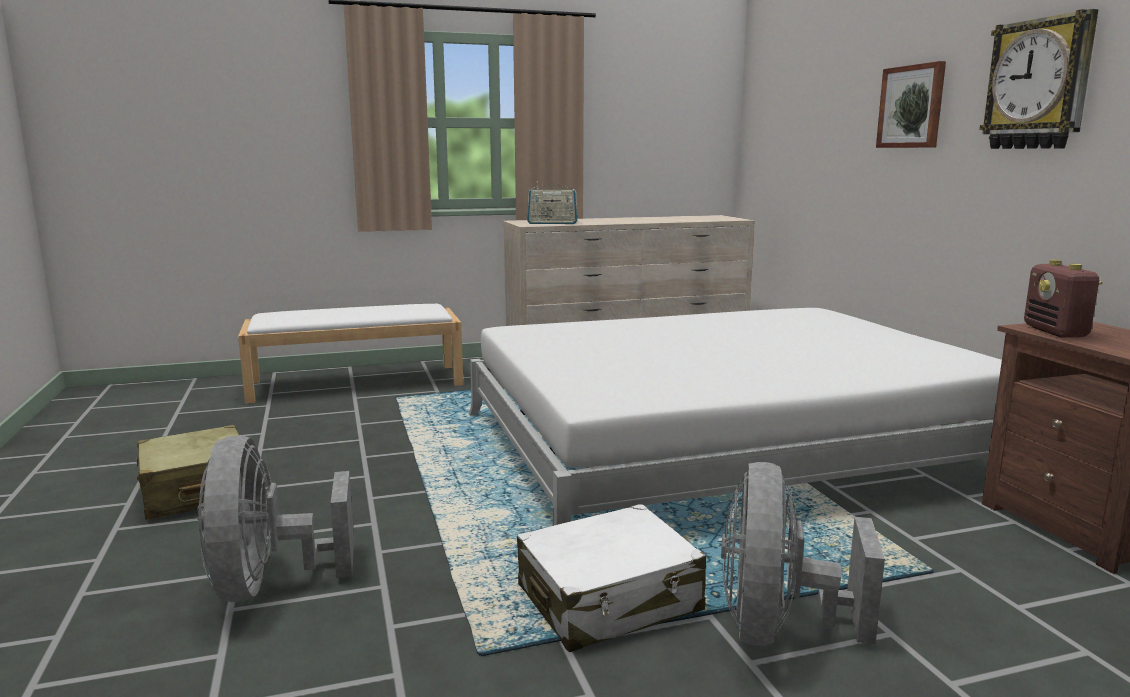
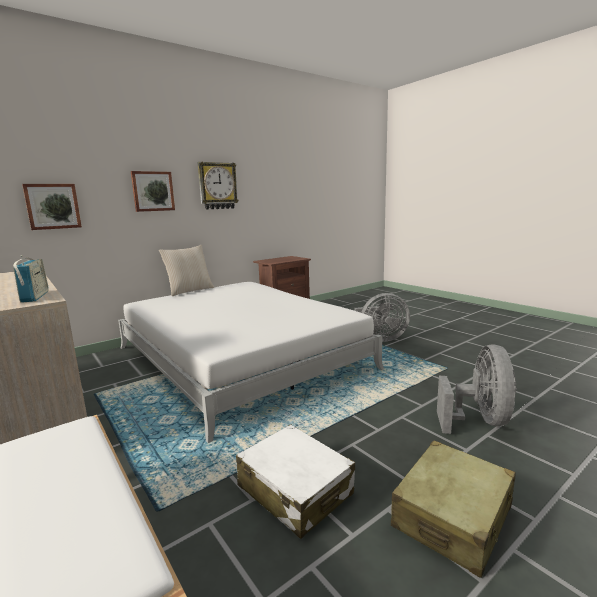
camera: 110 degrees left, 0 degrees up
(269, 584) = (479, 420): grey fan -> grey fan turned 45 degrees counterclockwise
(609, 600) = (394, 358): white suitcase -> white suitcase (295, 490)
(805, 135) = (52, 206): none -> picture
(900, 329) = (189, 291): none -> beige pillow
(1056, 332) = (277, 261): radio -> none

